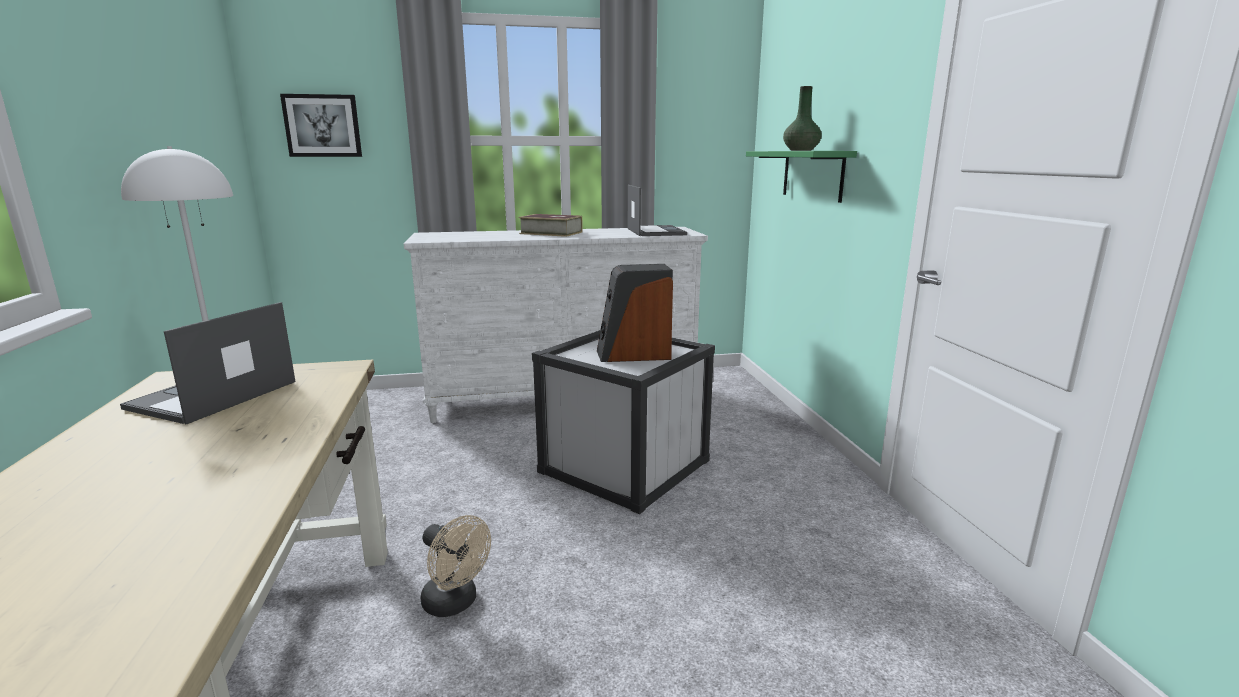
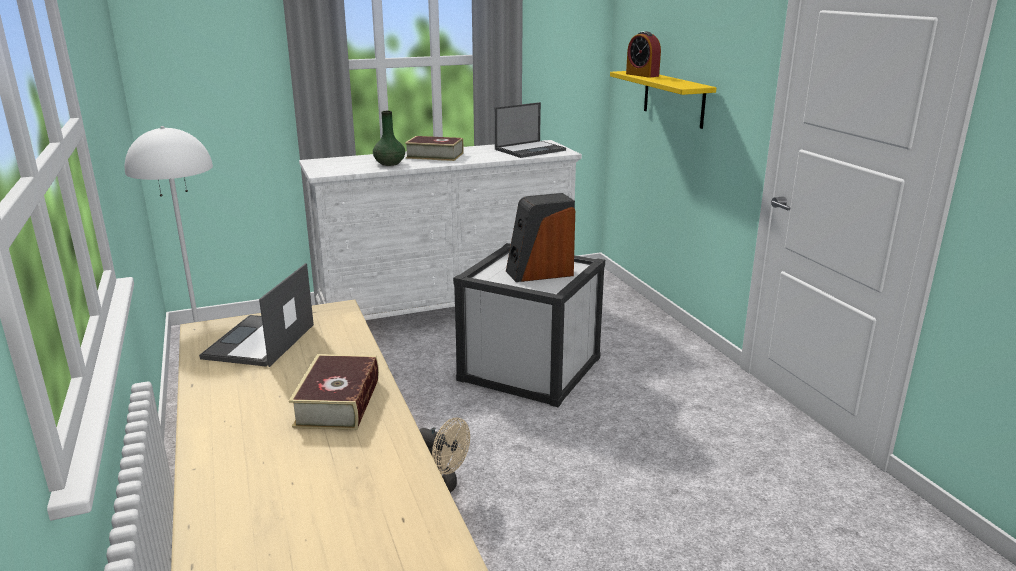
camera: 10 degrees left, 5 degrees up
(210, 478) = (338, 402): none -> book
(322, 126) = (200, 56): picture -> none
(655, 231) = (530, 150): laptop -> laptop turned 75 degrees clockwise
(778, 150) = (642, 75): none -> alarm clock
(800, 150) = (665, 80): green vase -> green vase (389, 164)
(812, 174) = (673, 98): green shelf -> yellow shelf

